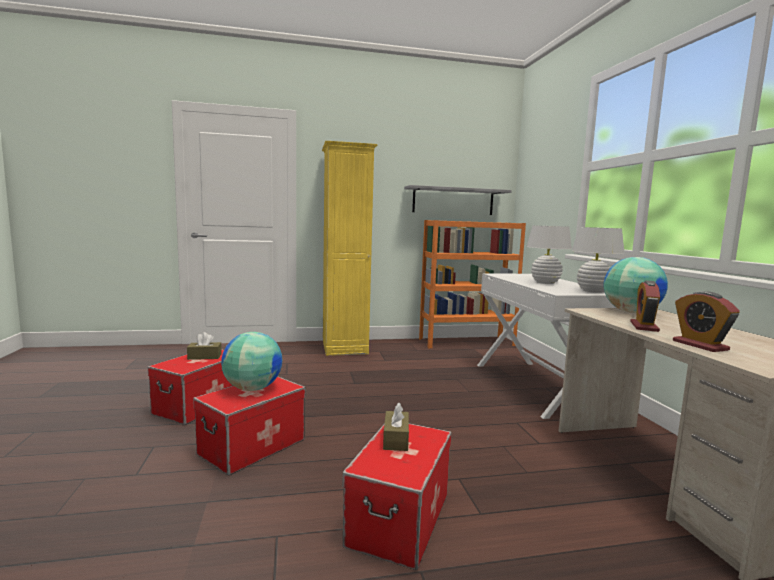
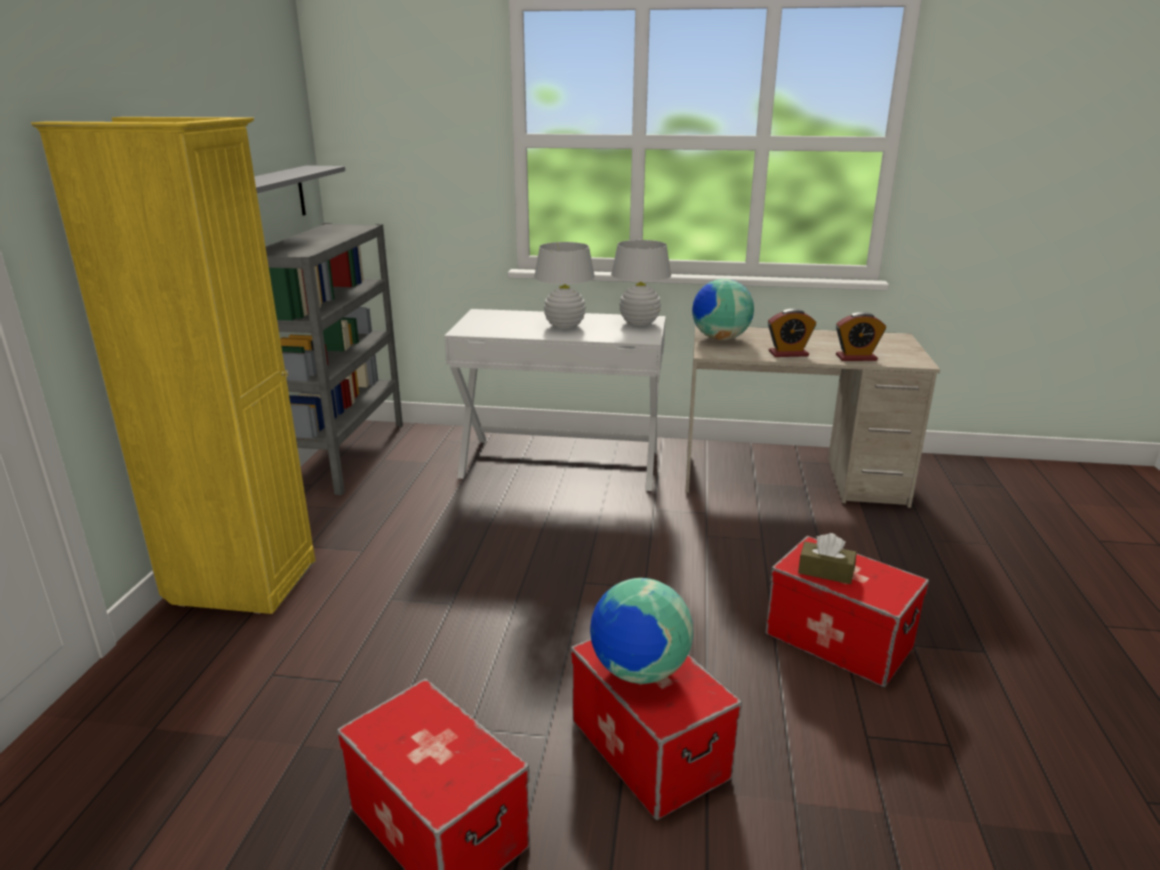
camera: 70 degrees left, 15 degrees up
(204, 357) = (418, 735): brown tissue box -> none
(466, 342) = (346, 455): orange bookcase -> grey bookcase
(644, 326) = (788, 354): alarm clock -> alarm clock turned 45 degrees counterclockwise

